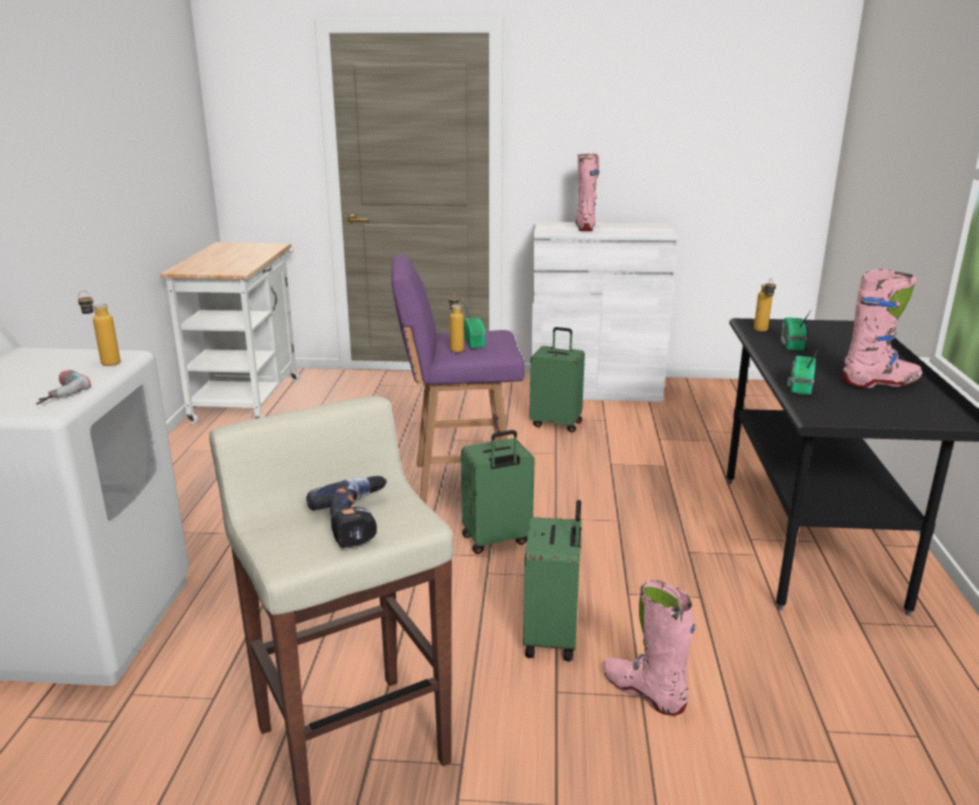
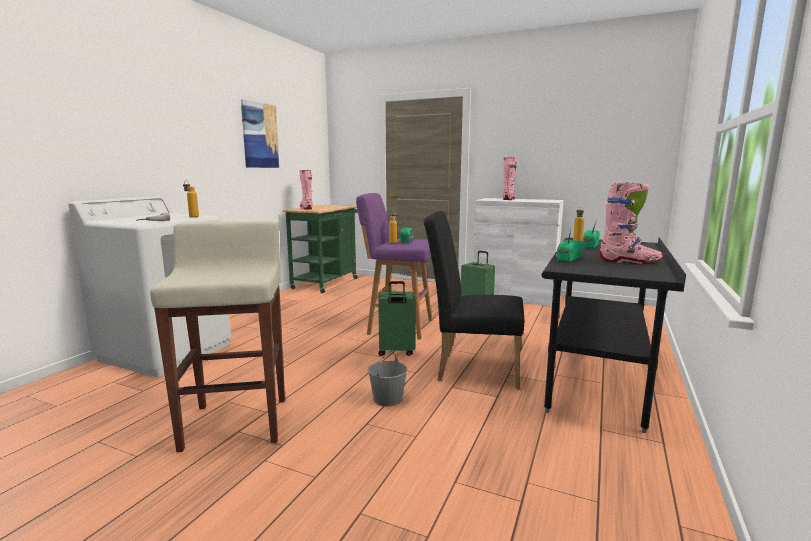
camera: 20 degrees right, 10 degrees down
(107, 128) = (260, 135): none -> picture
(249, 397) = (327, 282): white cart -> green cart
(358, 521) = (227, 274): power drill -> none
(553, 638) = (388, 399): green suitcase -> grey bucket
(633, 553) = (471, 369): none -> black chair
(643, 692) = (418, 435): pink boot -> pink boot (306, 208)

